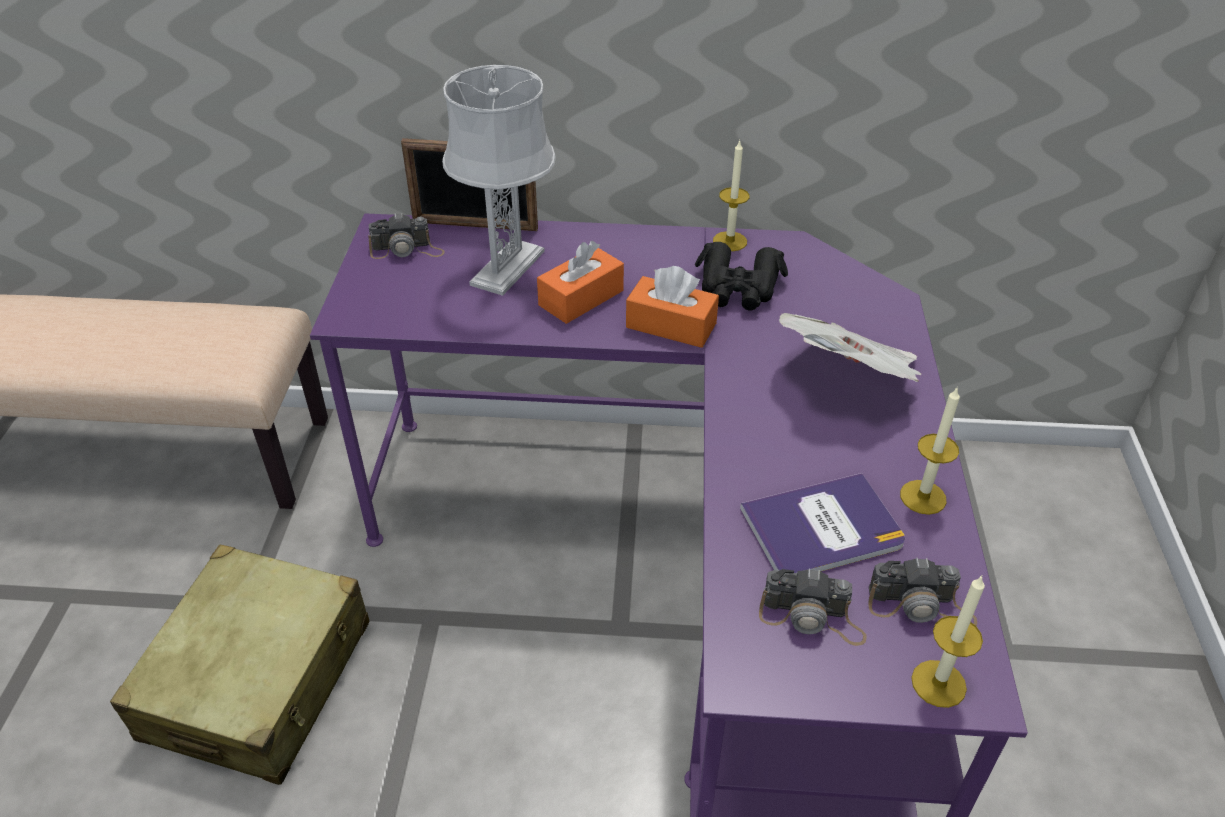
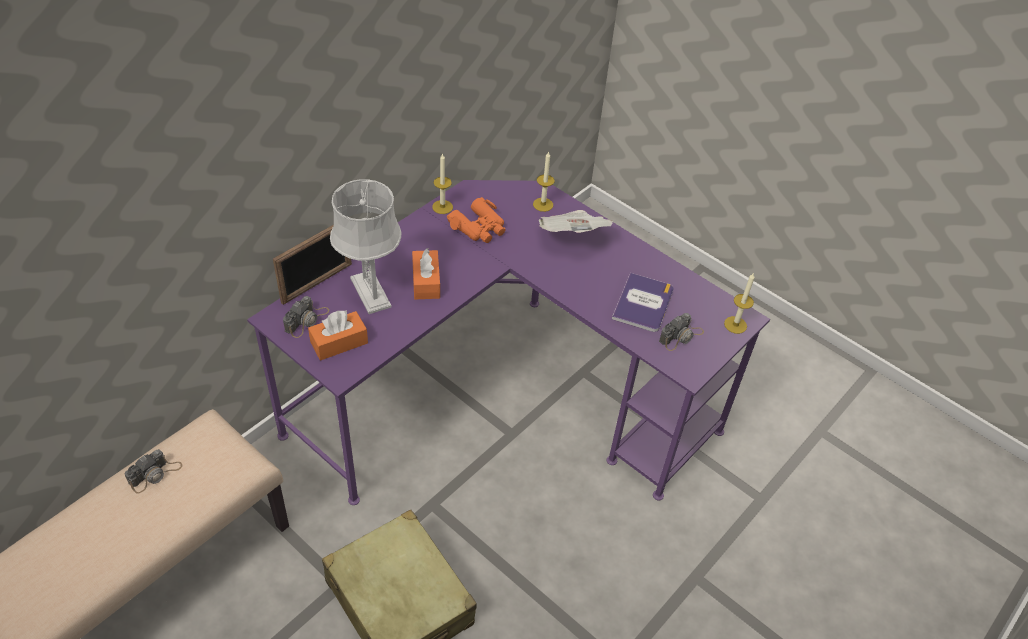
camera: 55 degrees left, 5 degrees up
(671, 325) = (480, 265): orange tissue box -> orange tissue box (339, 342)
(738, 287) = (479, 227): black binoculars -> orange binoculars
(920, 606) = (701, 305): camera -> camera (155, 474)
(923, 497) = (654, 266): candle -> candle (543, 204)

